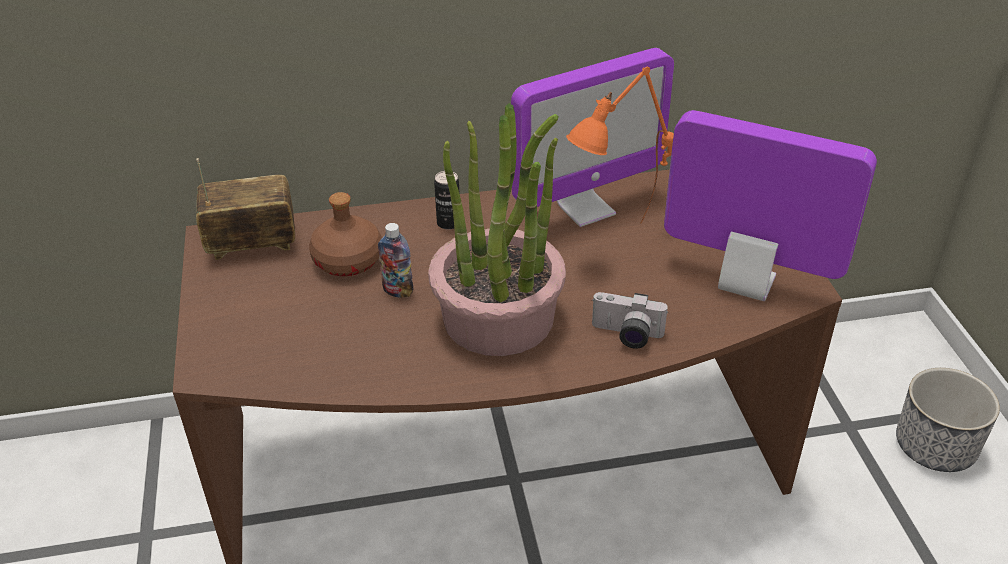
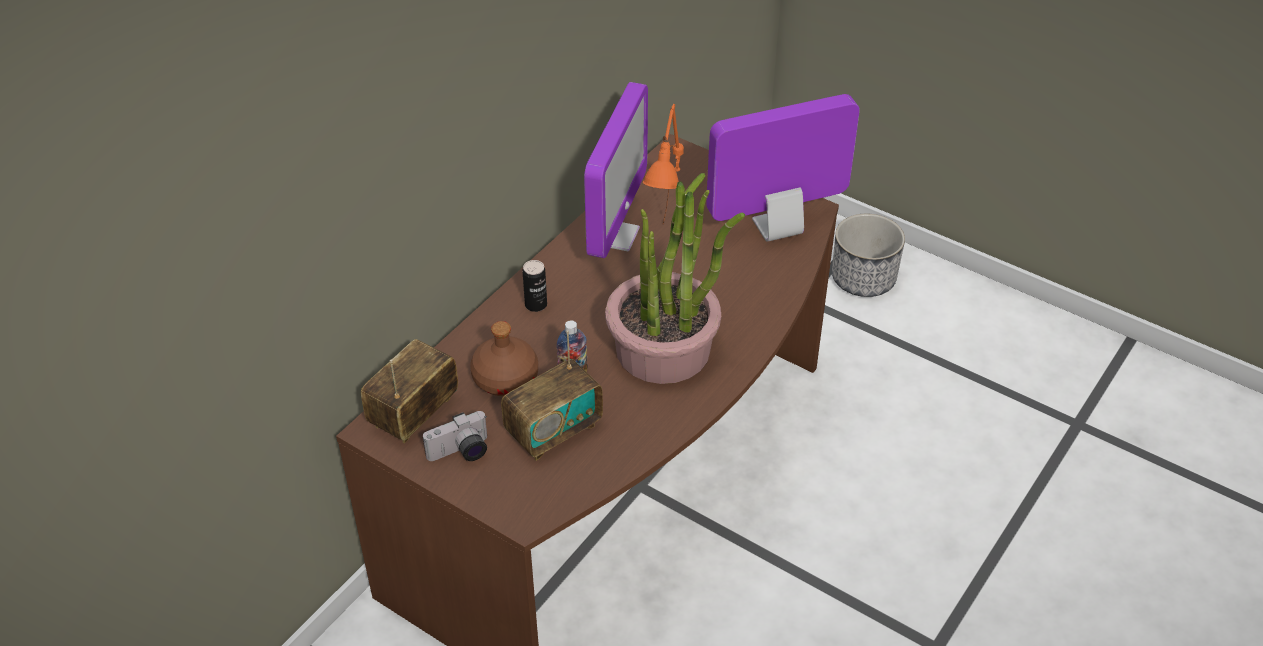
camera: 45 degrees left, 5 degrees up
(322, 322) = (553, 431): none -> radio
(626, 335) = (752, 308): camera -> camera (461, 453)

